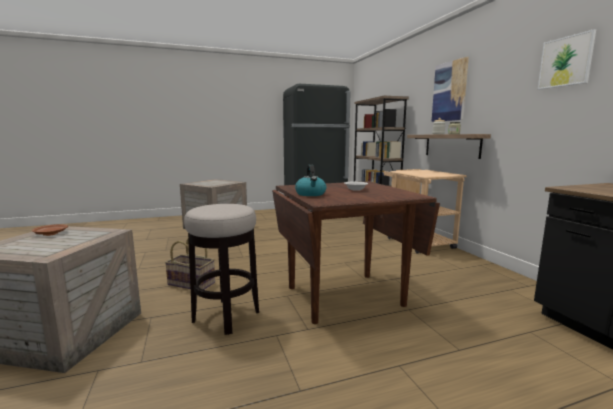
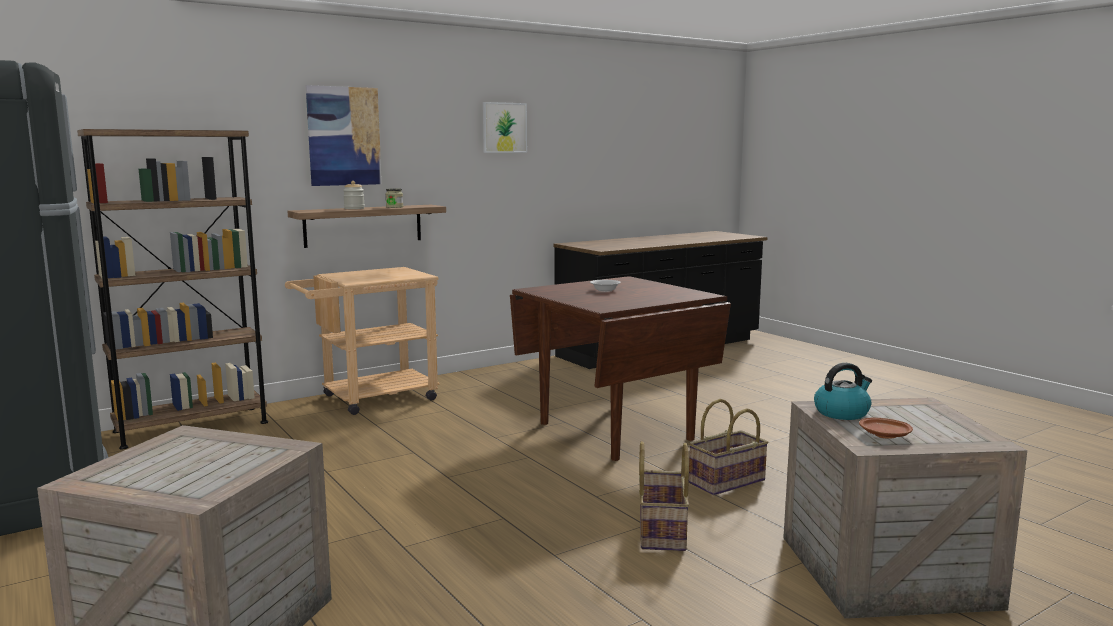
camera: 105 degrees left, 0 degrees up
(226, 316) = (727, 482): stool -> basket
(311, 194) = (660, 299): kettle -> kettle (842, 412)

